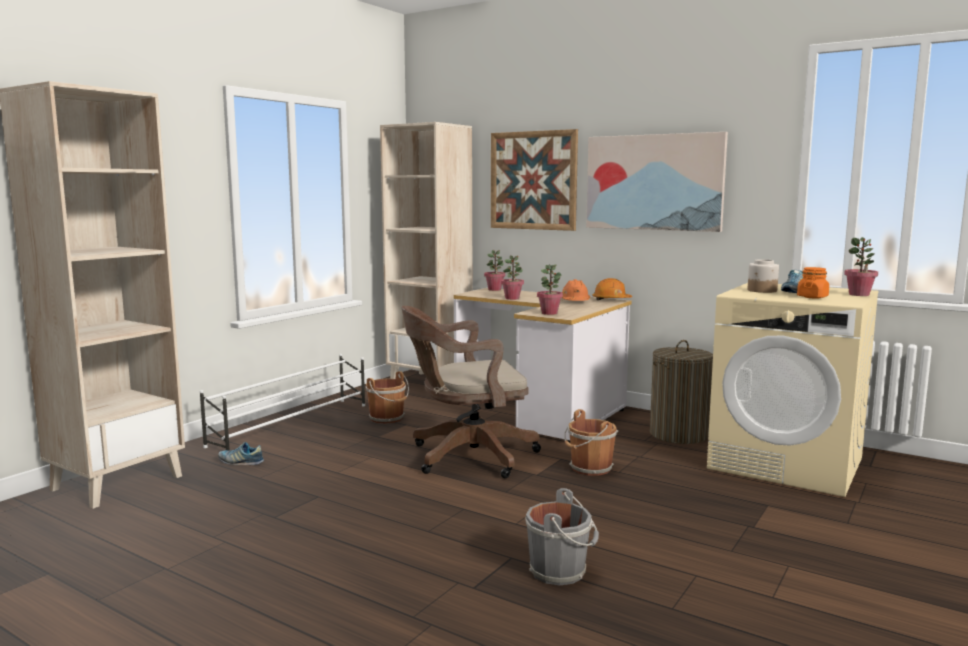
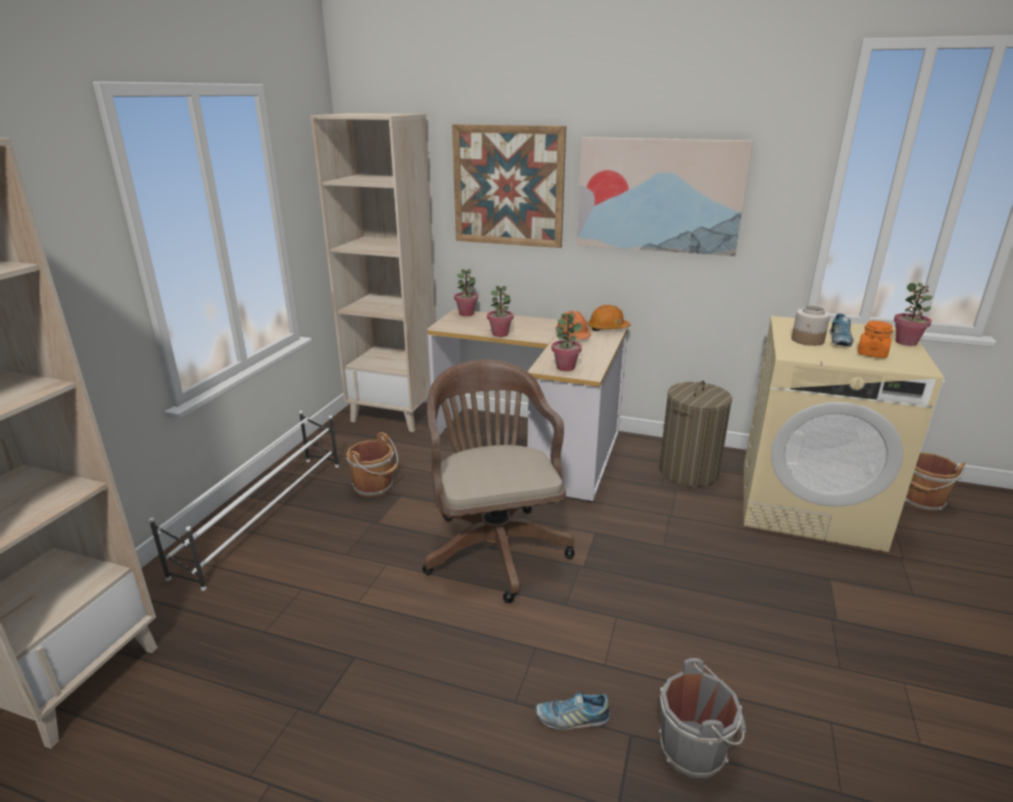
camera: 15 degrees left, 15 degrees up
(240, 462) = (227, 603): shoe -> shoe (572, 718)
(466, 456) = (494, 545): brown office chair -> brown office chair turned 105 degrees clockwise
(589, 468) = (632, 545): brown bucket -> brown bucket (921, 502)

